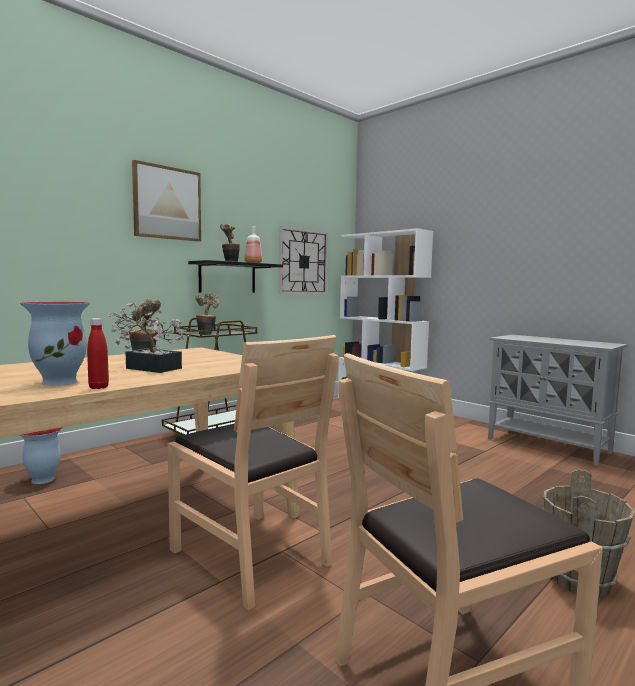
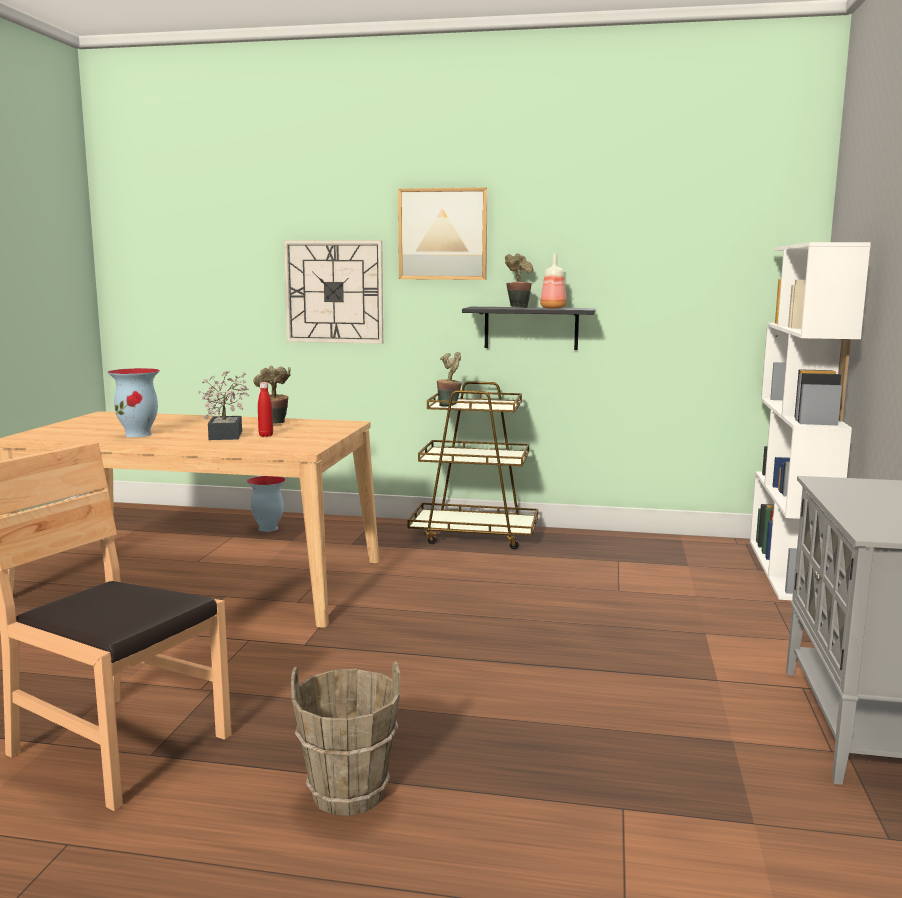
camera: 55 degrees right, 5 degrees up
(98, 387) = (132, 443): red bottle -> red bottle (266, 435)
(251, 555) = (229, 631): brown chair -> none
(303, 262) = (683, 300): wall clock -> wall clock (334, 292)

